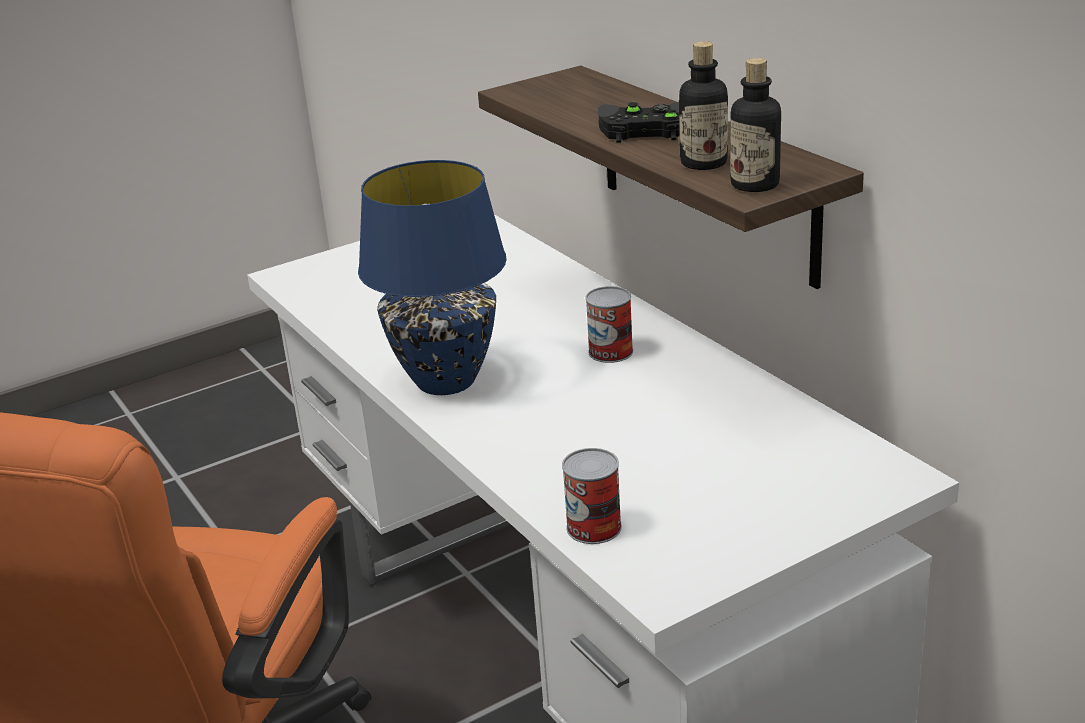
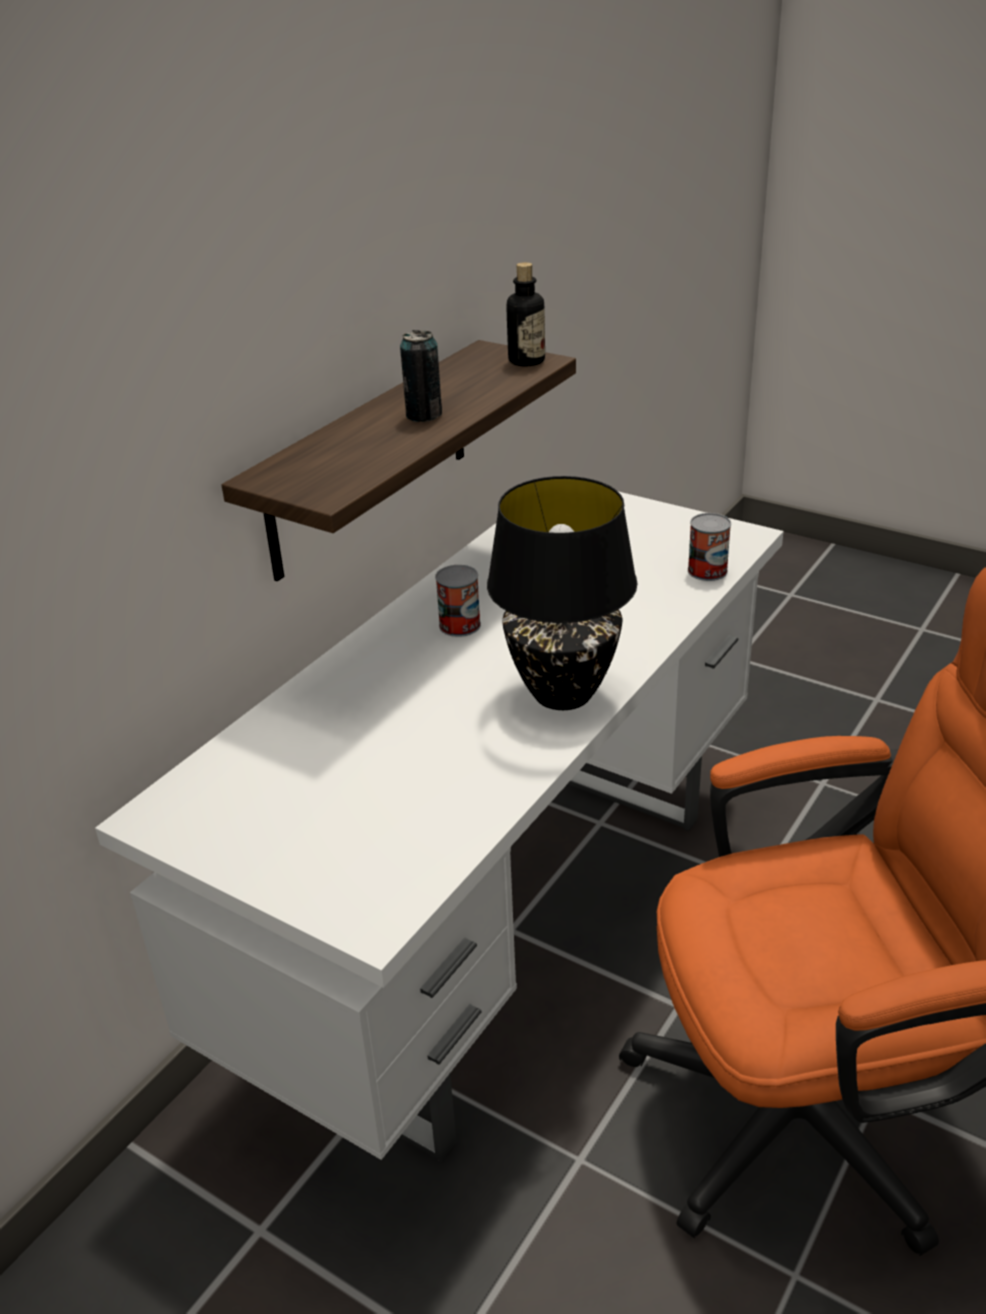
camera: 115 degrees left, 5 degrees up
(444, 381) = (563, 695): blue table lamp -> black table lamp
(642, 129) = (424, 415): black game controller -> can
(703, 163) = (493, 381): bottle -> none

